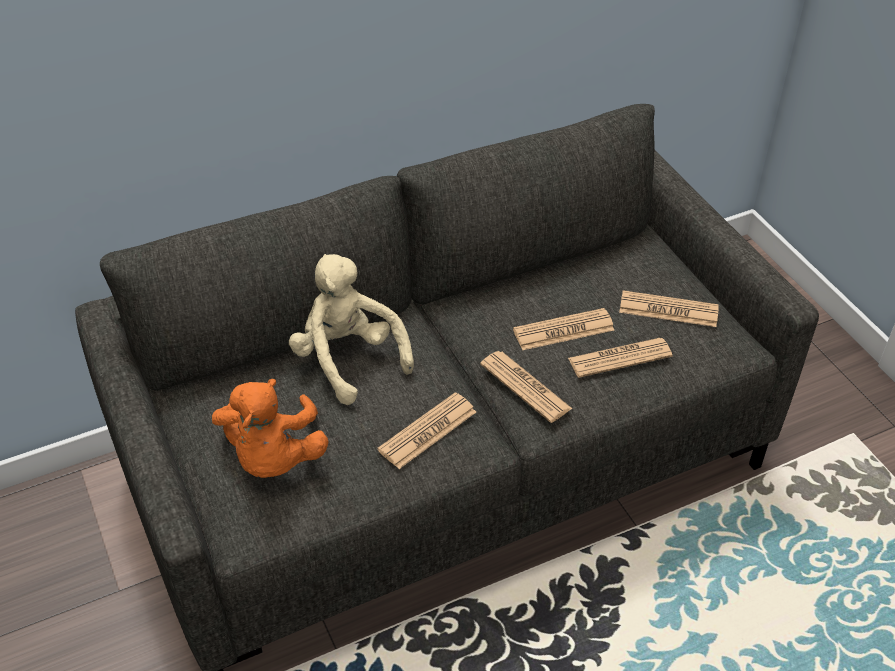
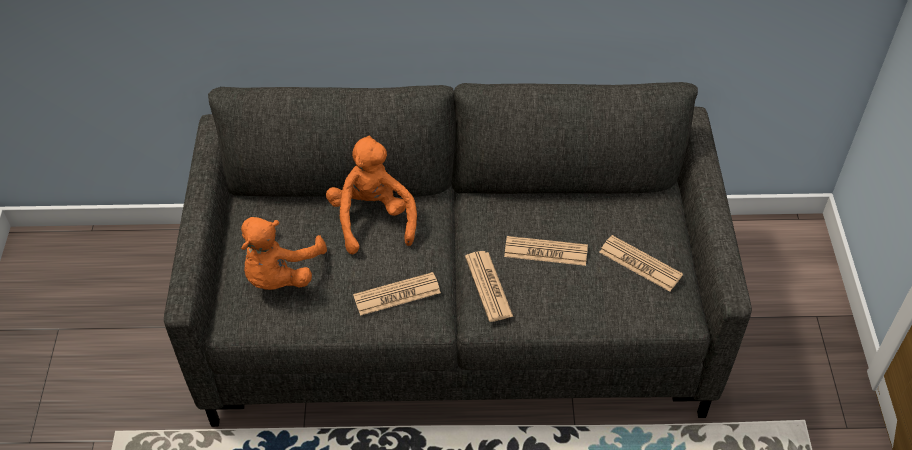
camera: 25 degrees right, 5 degrees up
(348, 359) = (372, 218): beige plush toy -> orange plush toy
(619, 358) = (575, 289): newspaper -> none

